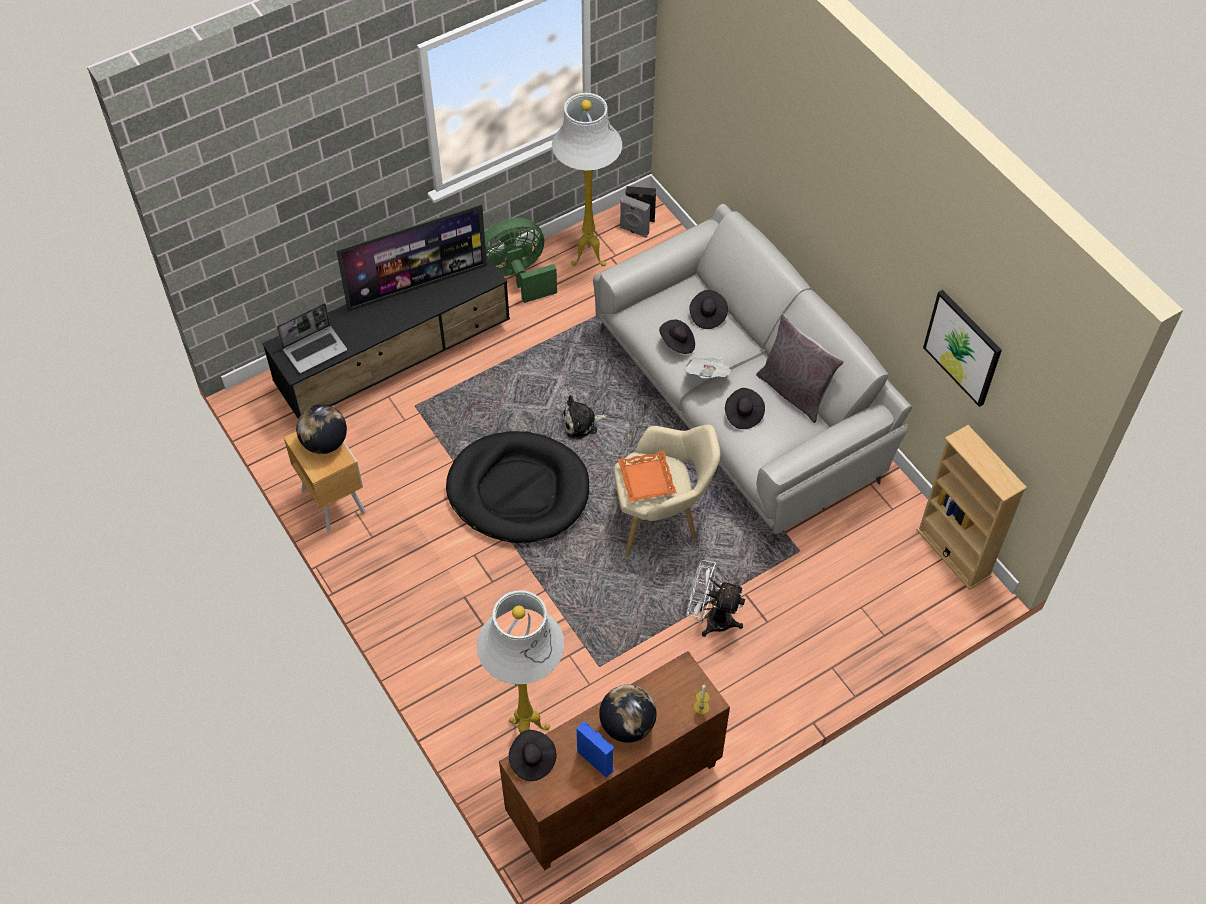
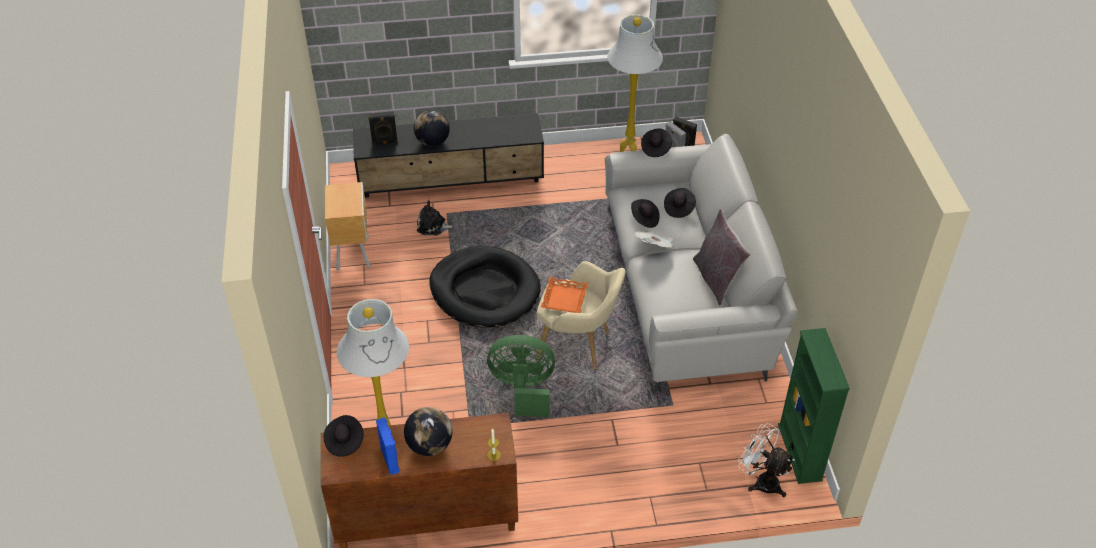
camera: 25 degrees right, 10 degrees down
(315, 349) = (385, 143): laptop -> black speaker
(324, 443) = (349, 197): globe -> globe (432, 142)
(417, 286) = (479, 126): television -> none
(517, 276) = (569, 157): green fan -> green fan (523, 389)
(582, 423) = (558, 263): plush toy -> plush toy (433, 226)
(711, 619) = (574, 427): white fan -> white fan (761, 481)
(743, 414) = (666, 281): black hat -> black hat (655, 148)
(953, 553) = (800, 452): beige bookcase -> green bookcase
(963, 347) = (832, 253): picture -> none

